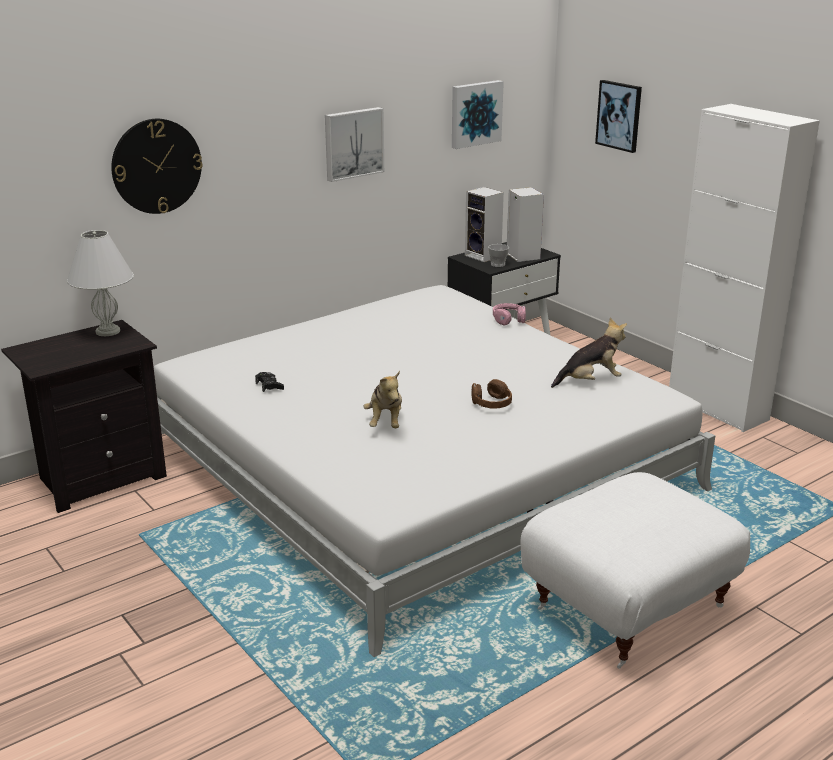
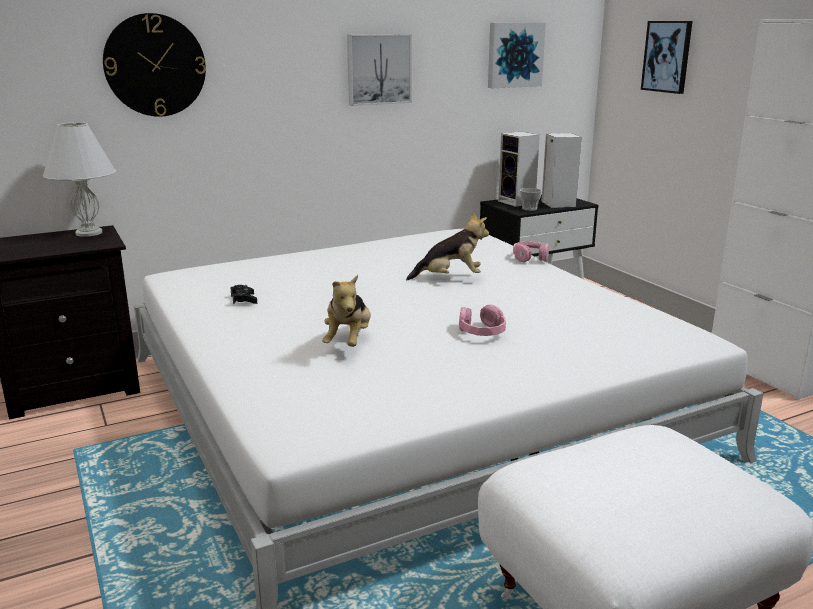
camera: 10 degrees right, 5 degrees down
(491, 403) = (482, 332): brown headphones -> pink headphones
(590, 381) = (608, 318): plush toy -> plush toy (450, 278)

